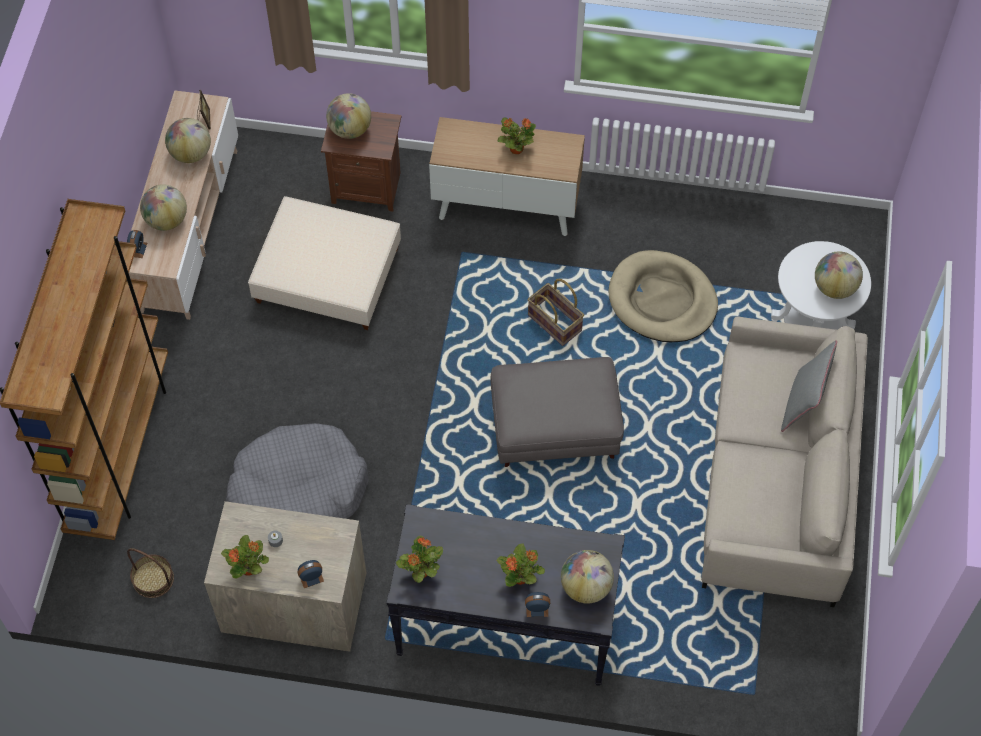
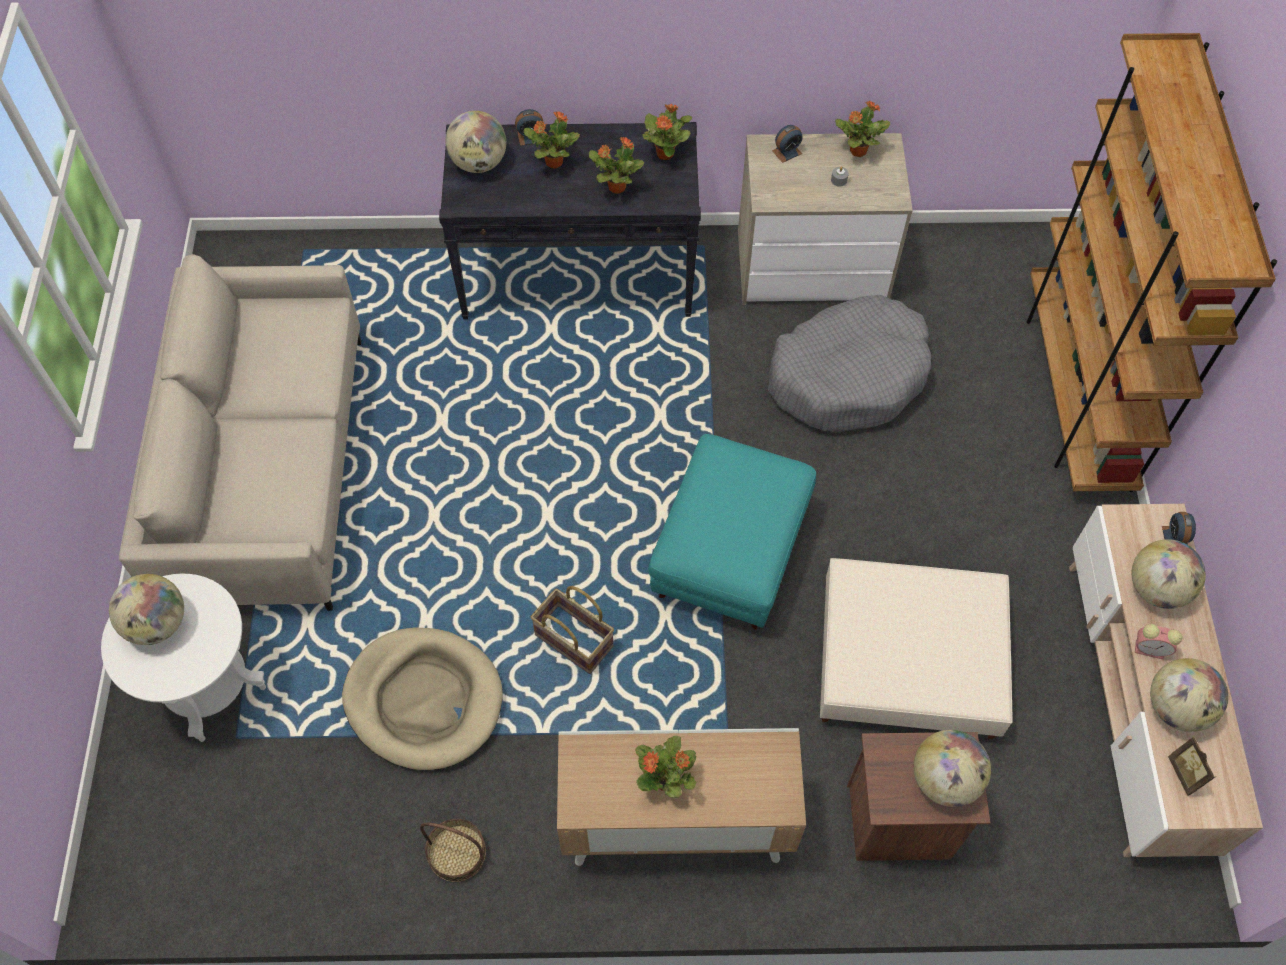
camera: 170 degrees right, 0 degrees up
(153, 579) = (972, 266): basket -> basket (456, 853)
(189, 187) = (1151, 649): none -> alarm clock
(431, 366) = (729, 552): none -> turquoise ottoman
(471, 543) = (616, 187): none -> potted plant
(555, 428) = (552, 495): grey ottoman -> none
(803, 404) = (220, 469): grey pillow -> none

